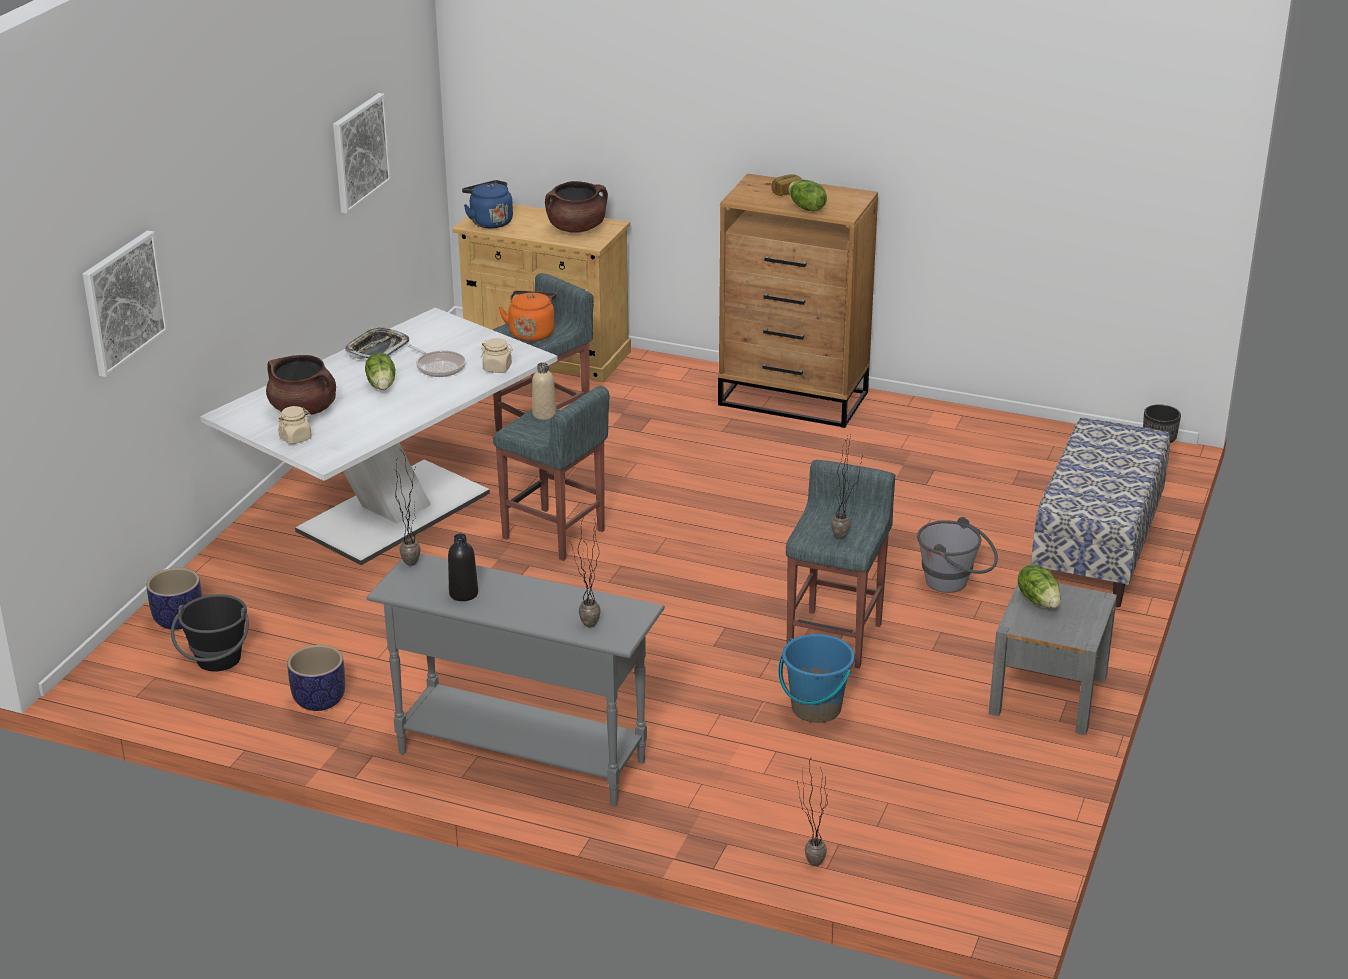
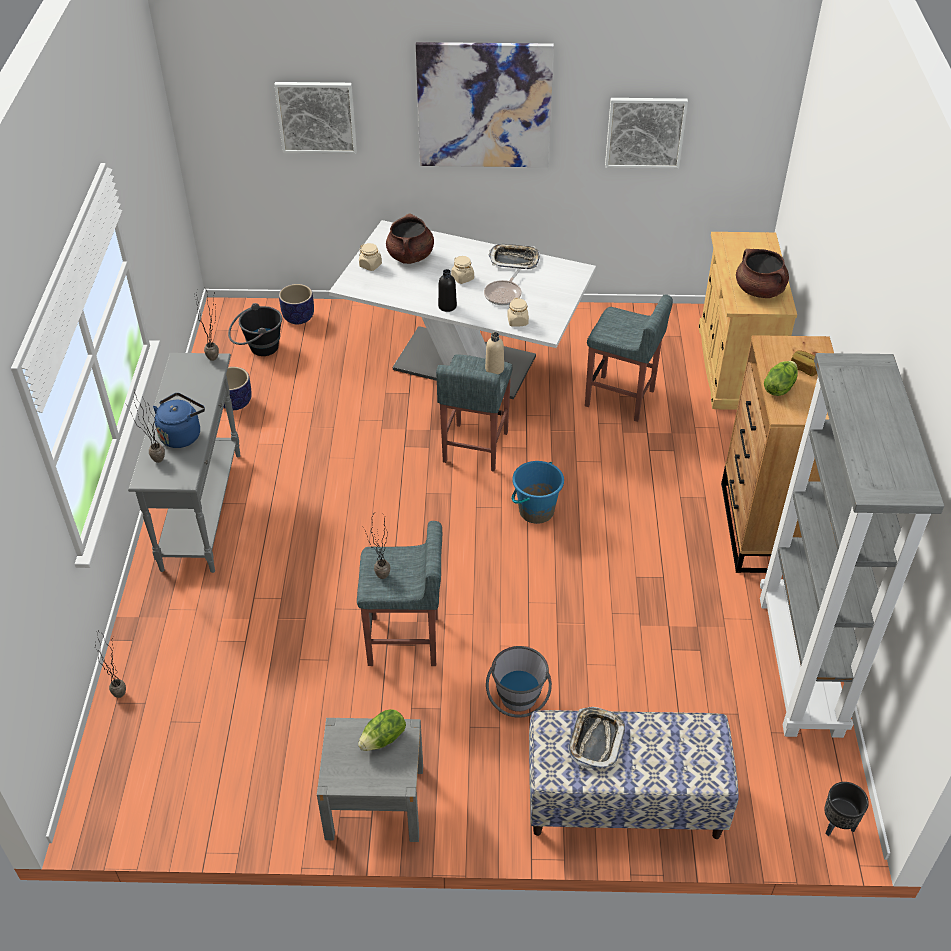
camera: 70 degrees right, 15 degrees up
(251, 192) = (484, 105): none -> picture
(382, 385) = (462, 278): lettuce -> beige jar
(463, 594) = (182, 392): black bottle -> black bottle (447, 306)
(489, 222) = (736, 245): blue kettle -> blue kettle (182, 435)
(532, 333) = (618, 327): orange kettle -> none
(815, 709) = (305, 651): blue bucket -> blue bucket (536, 511)
(977, 426) = (801, 665): none -> grey bookcase
(1087, 484) = (595, 740): none -> tray

